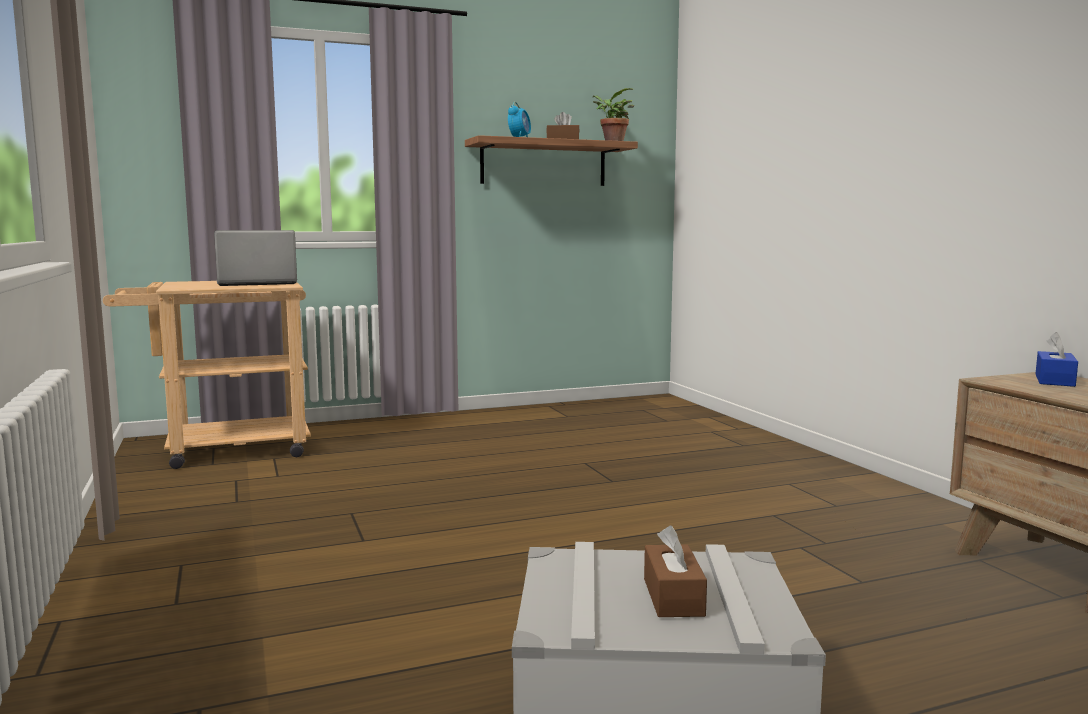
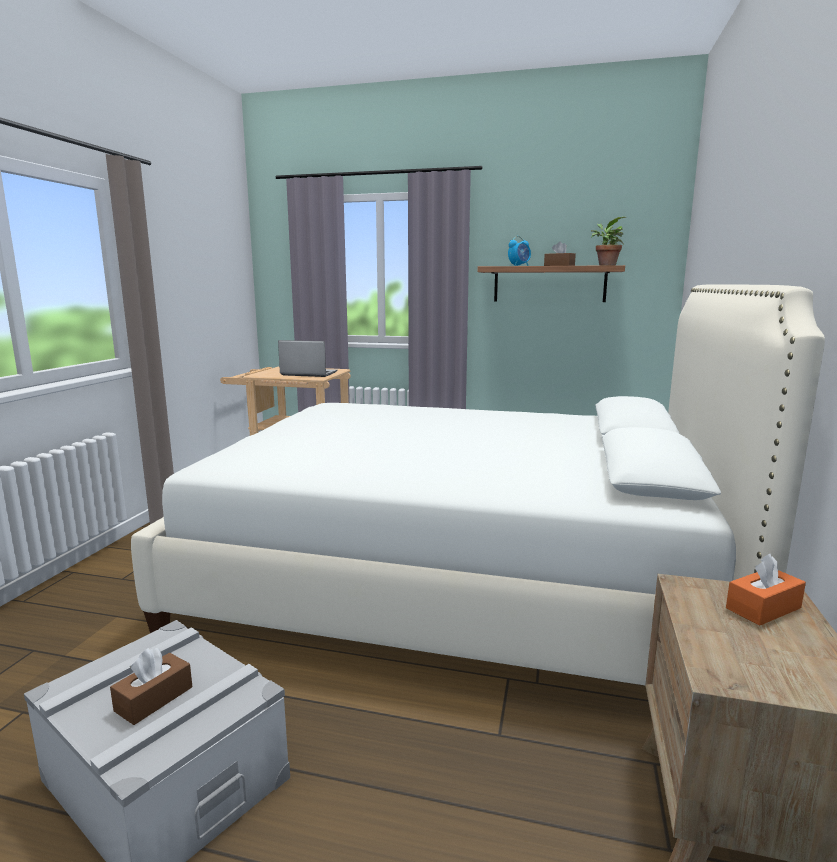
camera: 35 degrees right, 5 degrees up
(620, 495) = (456, 578): none -> white bed
(1054, 380) = (763, 608): blue tissue box -> orange tissue box

